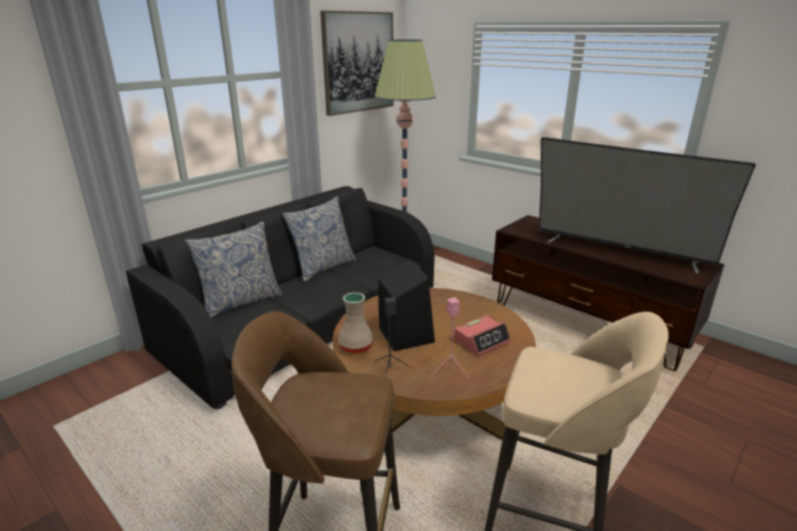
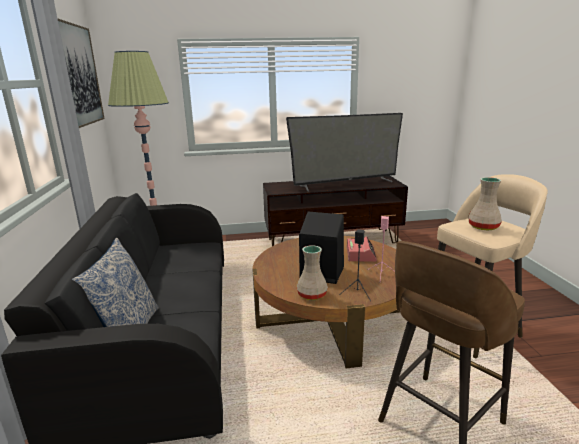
camera: 50 degrees left, 5 degrees down
(323, 267) = (149, 275): pillow -> none
(558, 376) = (482, 227): none -> beige vase

